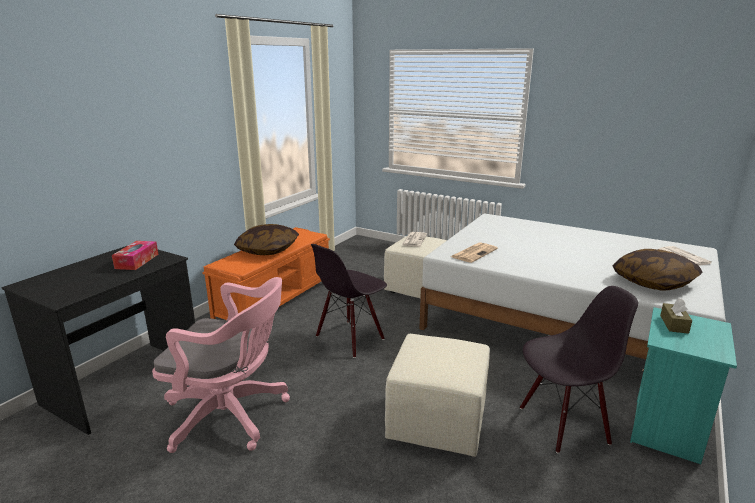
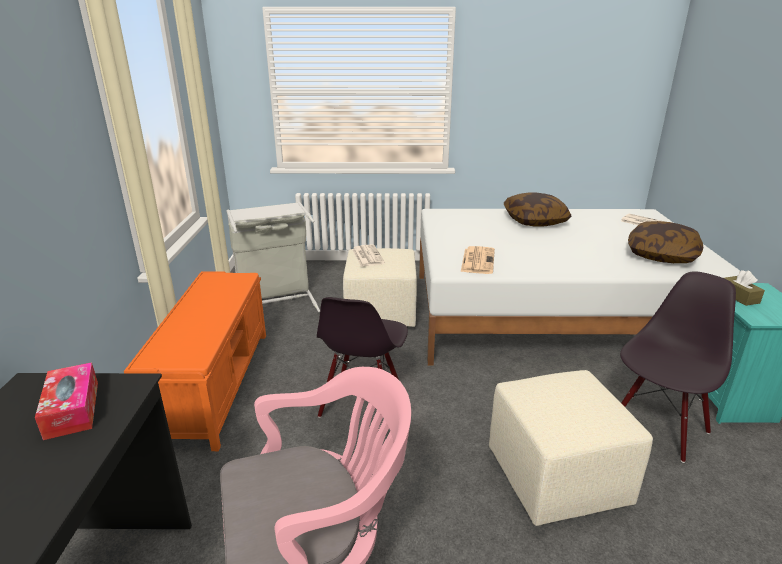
camera: 30 degrees left, 5 degrees up
(268, 250) = (200, 316): pillow -> pillow (535, 221)
(356, 265) = (277, 302): none -> grey laundry basket

